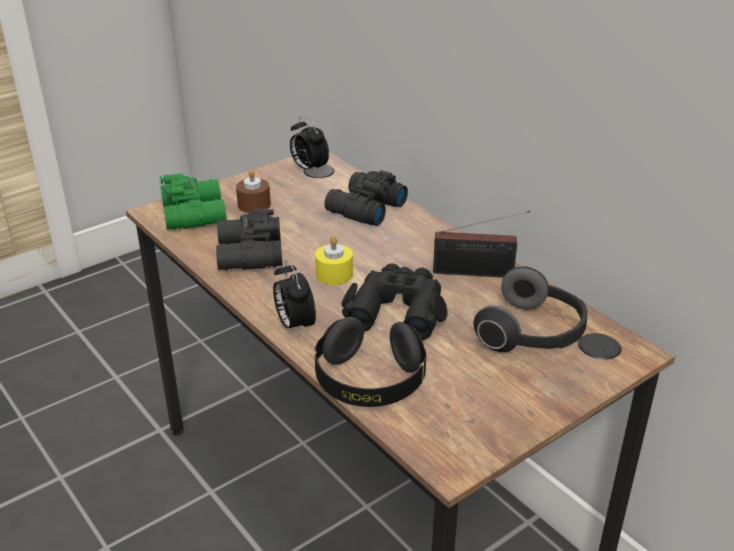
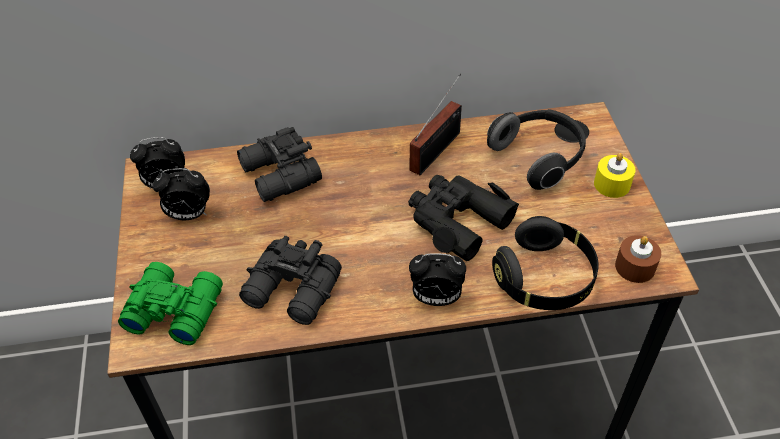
camera: 60 degrees left, 15 degrees up
(254, 204) = (198, 254): brown candle -> brown candle (635, 267)
(288, 188) = (188, 215): none -> alarm clock
(334, 274) = (375, 240): yellow candle -> yellow candle (612, 184)

